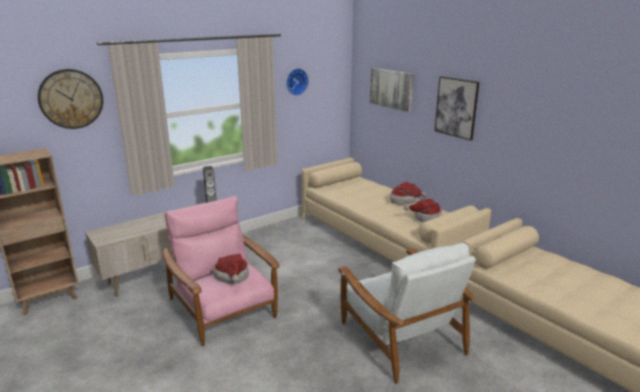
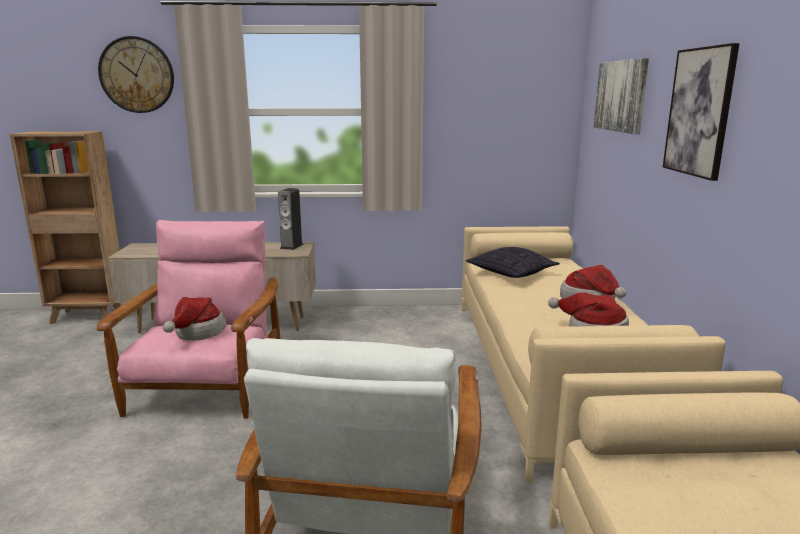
camera: 35 degrees right, 5 degrees down
(296, 81) = (470, 85): wall clock -> none
(348, 193) = (510, 274): none -> pillow

